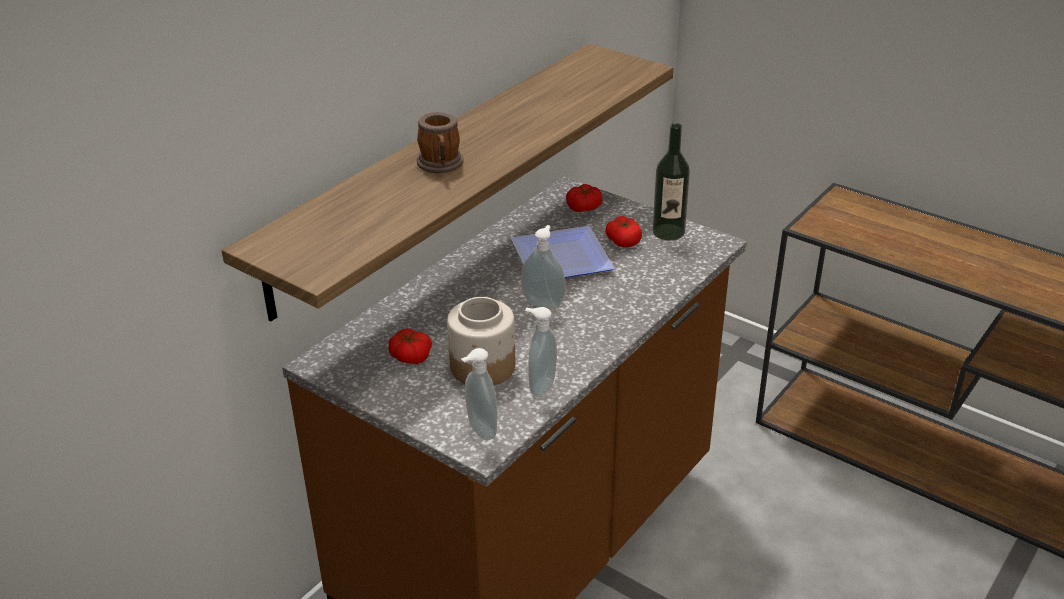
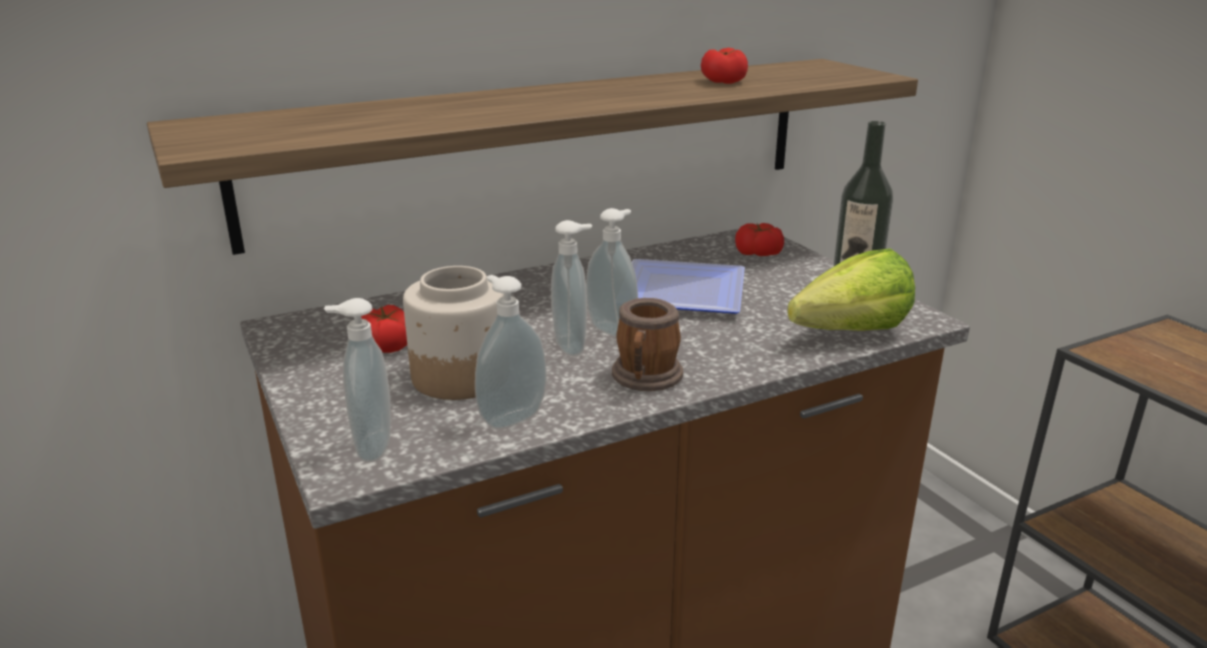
camera: 25 degrees right, 10 degrees down
(441, 165) = (504, 103): mug -> mug (645, 379)
(530, 323) = (573, 346): none -> soap dispenser
(623, 241) = (782, 292): tomato -> tomato (723, 81)
(679, 269) = (839, 334): none -> lettuce

